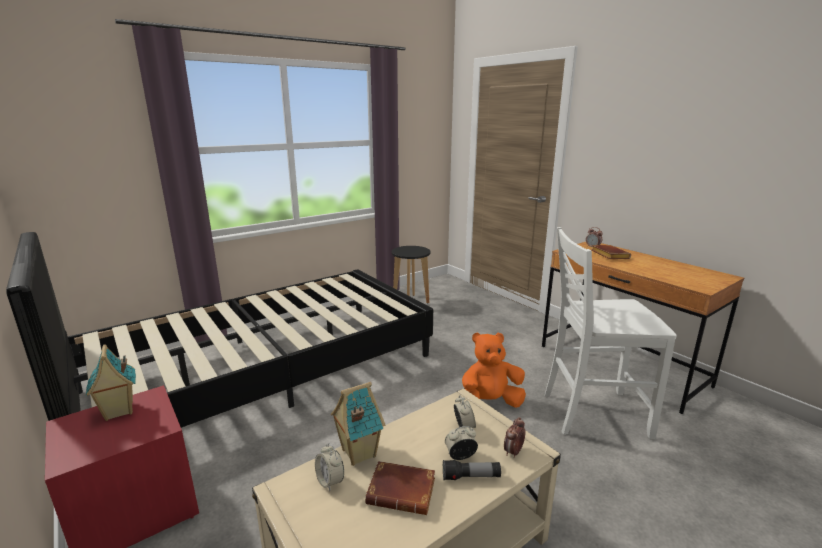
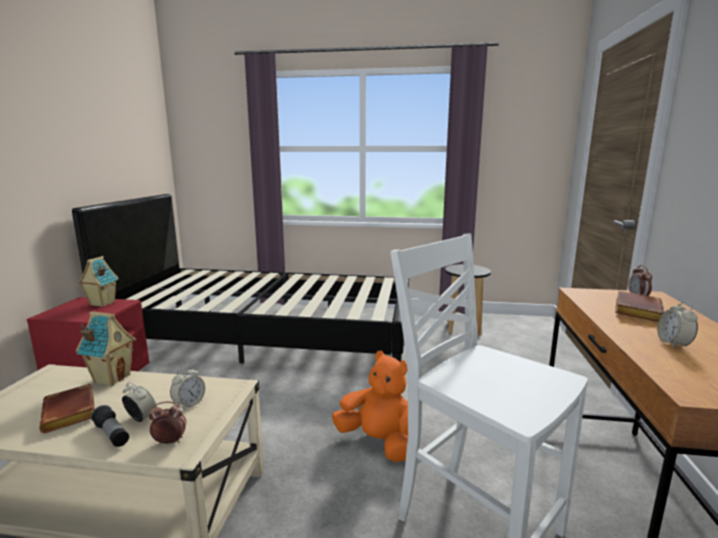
camera: 45 degrees right, 5 degrees down
(330, 481) = (69, 383): alarm clock -> alarm clock (673, 344)

